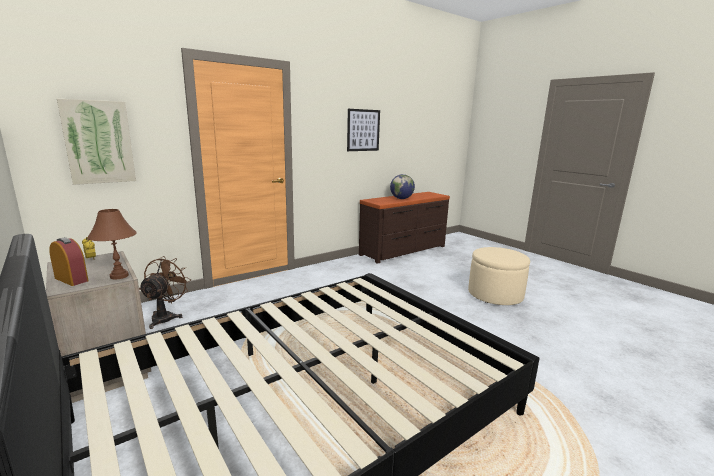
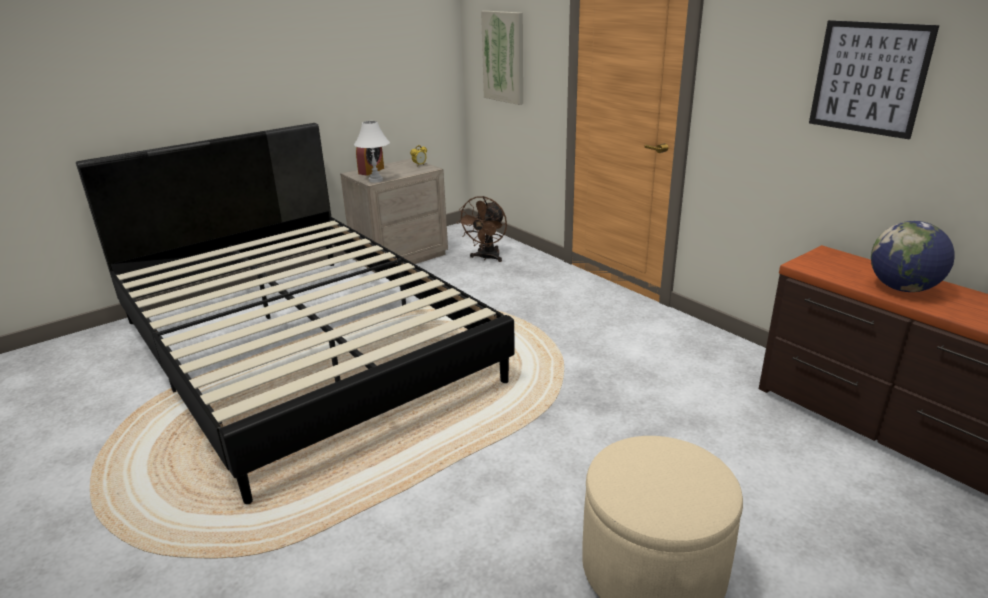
camera: 90 degrees right, 10 degrees up
(119, 276) = (376, 180): brown table lamp -> white table lamp
(166, 317) = (486, 258): brown fan -> brown fan turned 105 degrees clockwise

